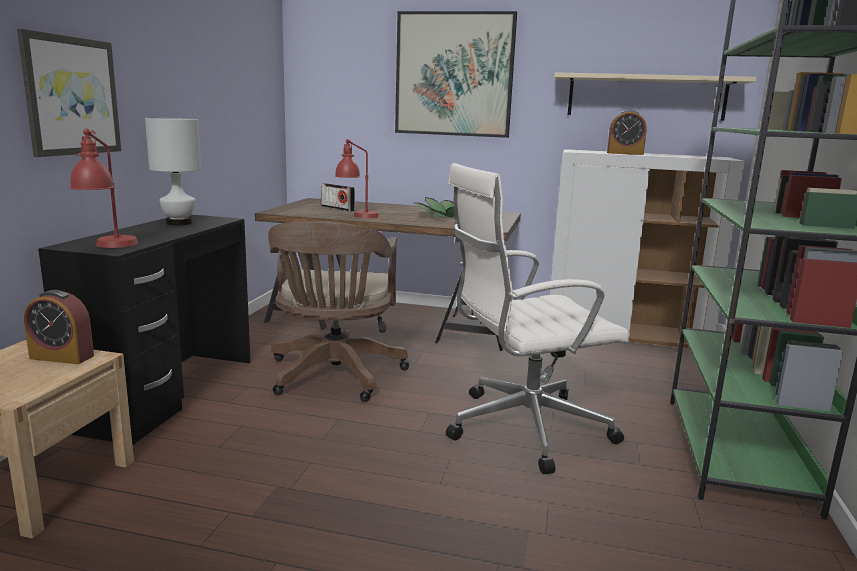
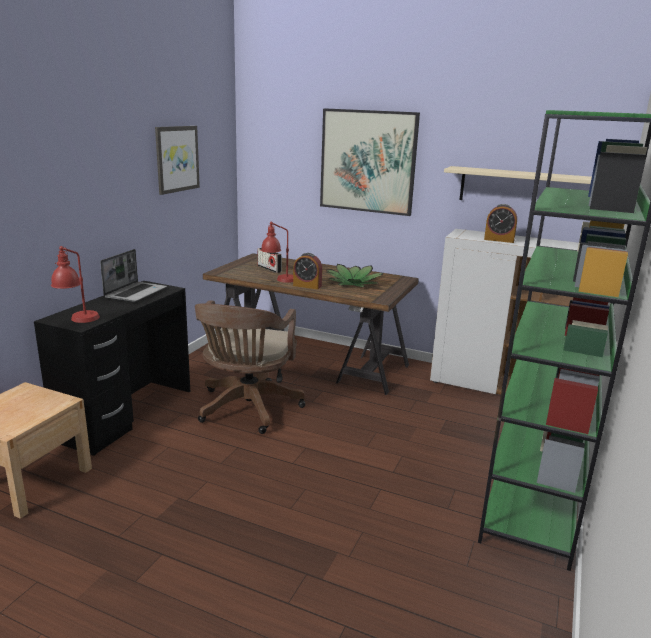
camera: 10 degrees right, 5 degrees up
(62, 357) = (44, 399): alarm clock -> alarm clock (307, 286)
(71, 96) = (57, 211): picture -> picture (176, 159)
(179, 223) = (136, 293): white table lamp -> laptop
(522, 428) = (371, 468): white office chair -> none

